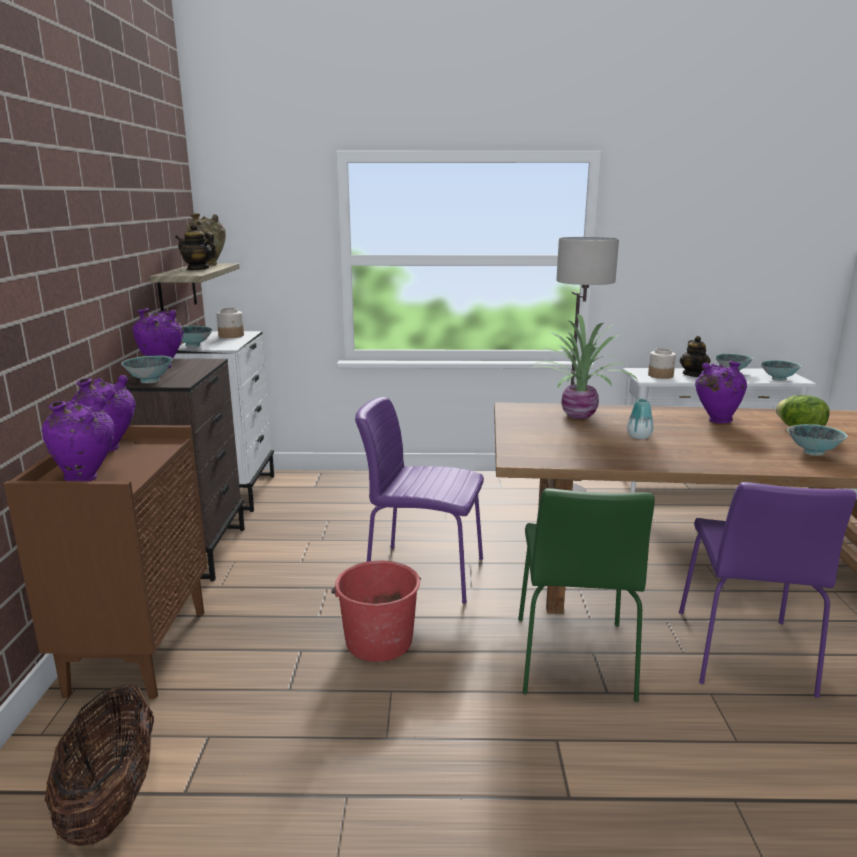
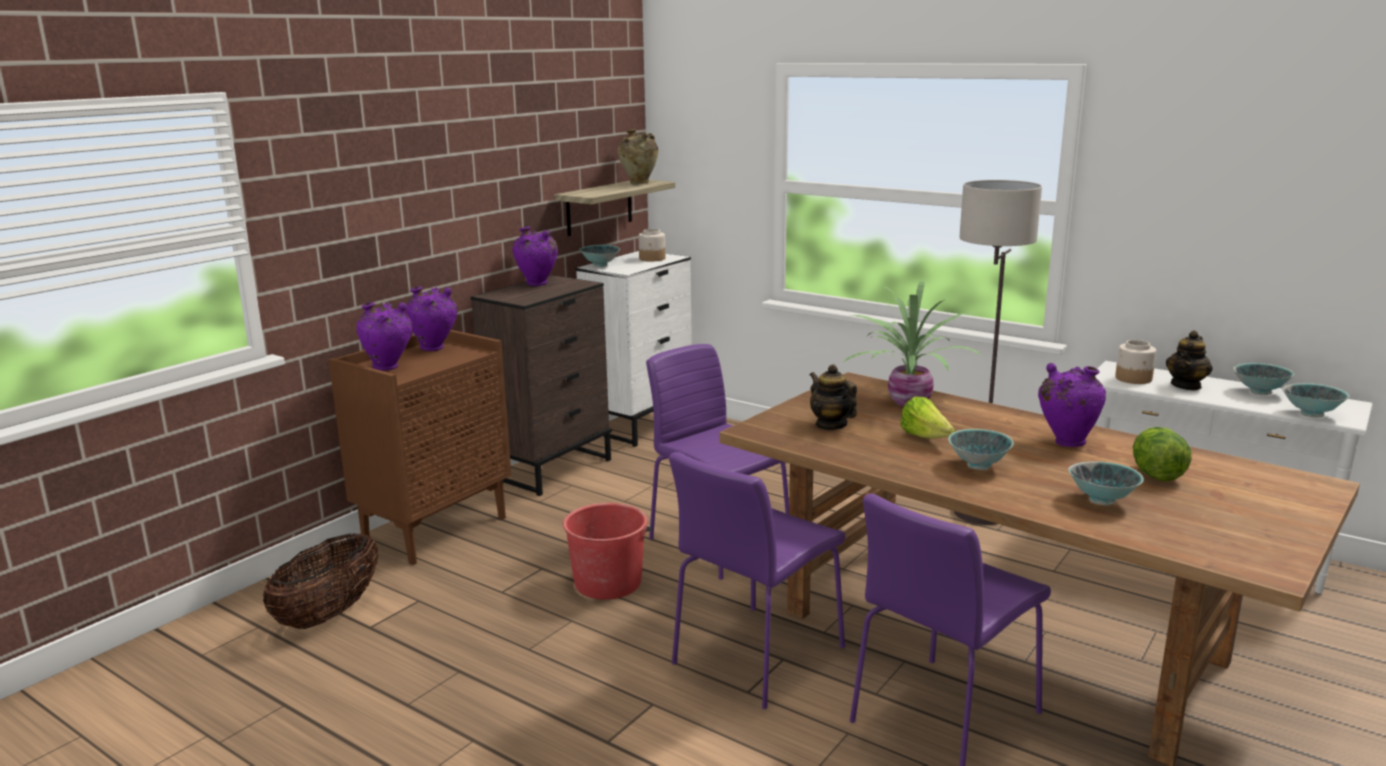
camera: 35 degrees right, 0 degrees up
(150, 381) = (506, 295): bowl -> bowl (978, 465)
(198, 269) = (613, 188): teapot -> teapot (831, 425)
(574, 660) = (755, 658): green chair -> purple chair
(639, 437) = (926, 438): vase -> lettuce

